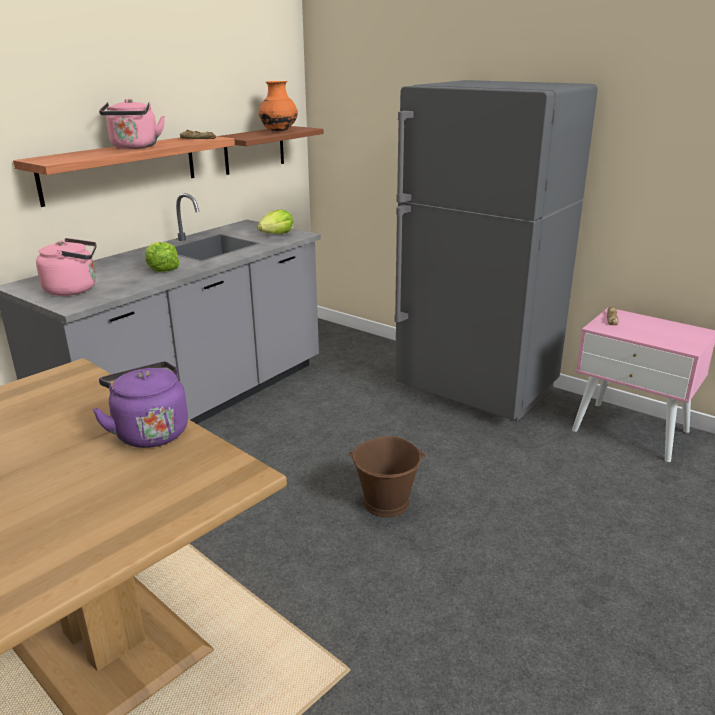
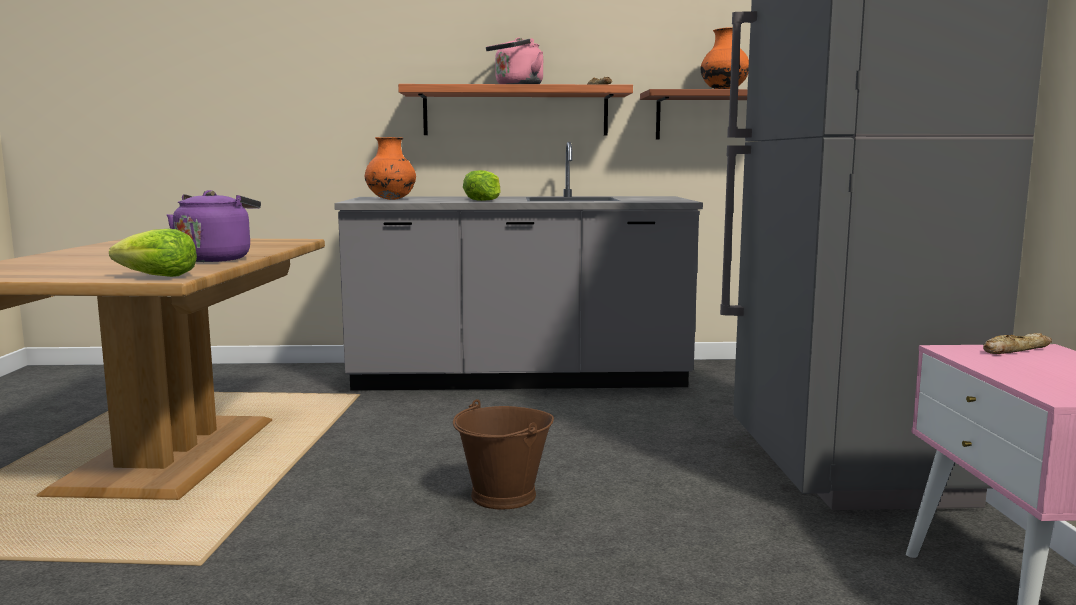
camera: 50 degrees right, 15 degrees down
(74, 289) = (391, 199): pink kettle -> orange vase
(276, 234) = (658, 199): lettuce -> lettuce (158, 276)

